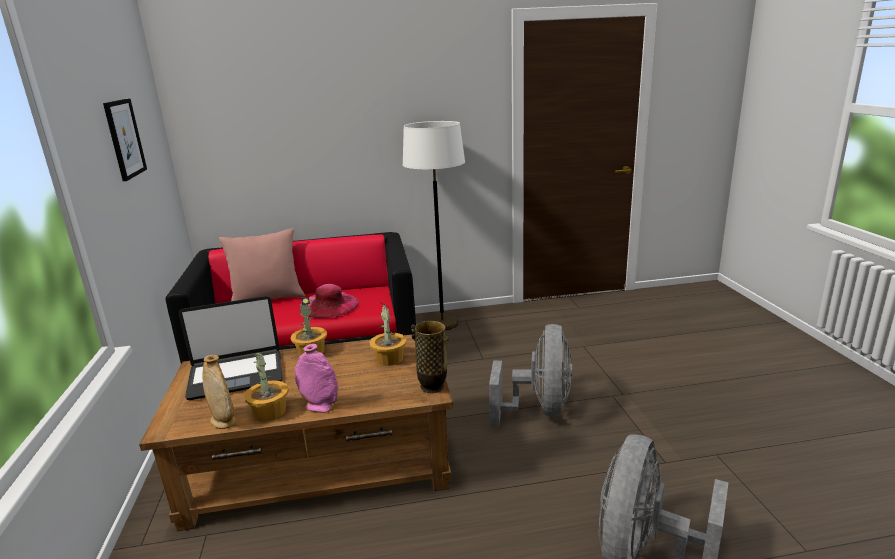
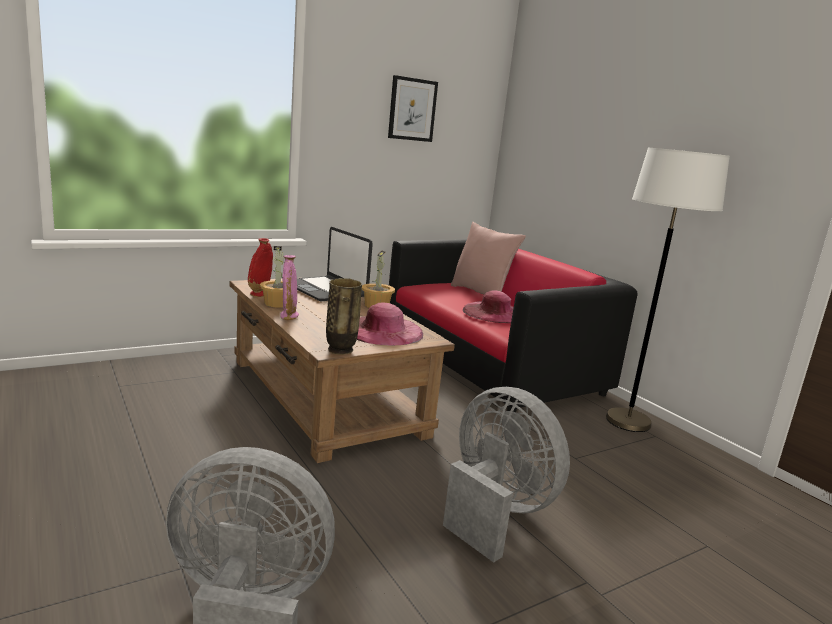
camera: 65 degrees right, 5 degrees down
(223, 422) = (259, 294): beige vase -> red vase
(389, 359) = (383, 331): potted plant -> pink hat
(539, 410) = (495, 511): grey fan -> grey fan turned 120 degrees counterclockwise

